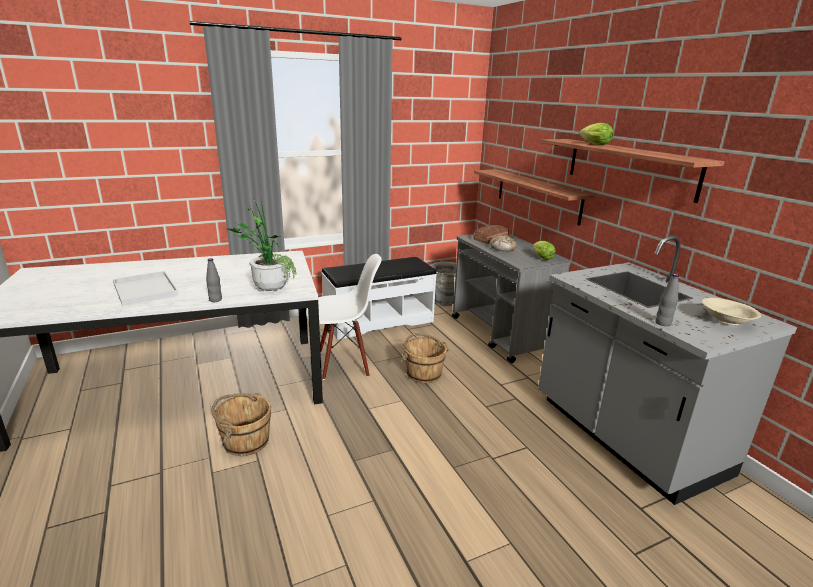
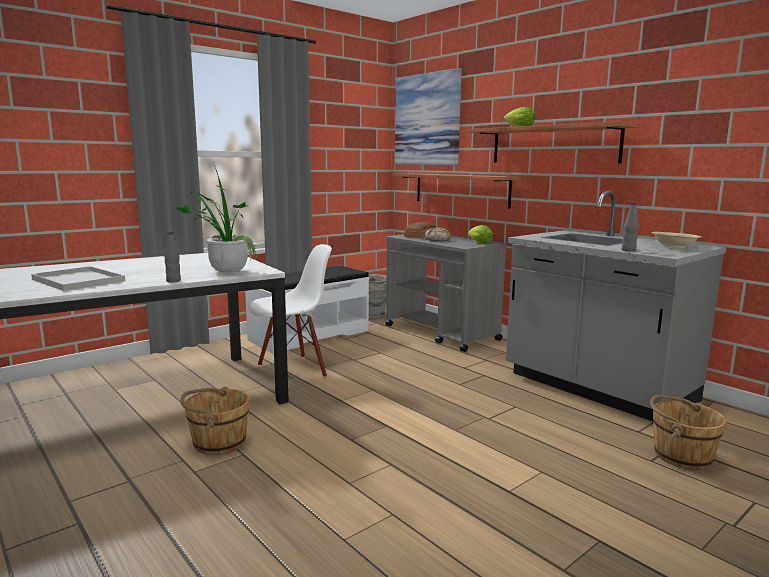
camera: 15 degrees left, 10 degrees down
(423, 373) = (382, 368): brown bucket -> brown bucket (681, 455)
(514, 117) = (427, 119): none -> picture

